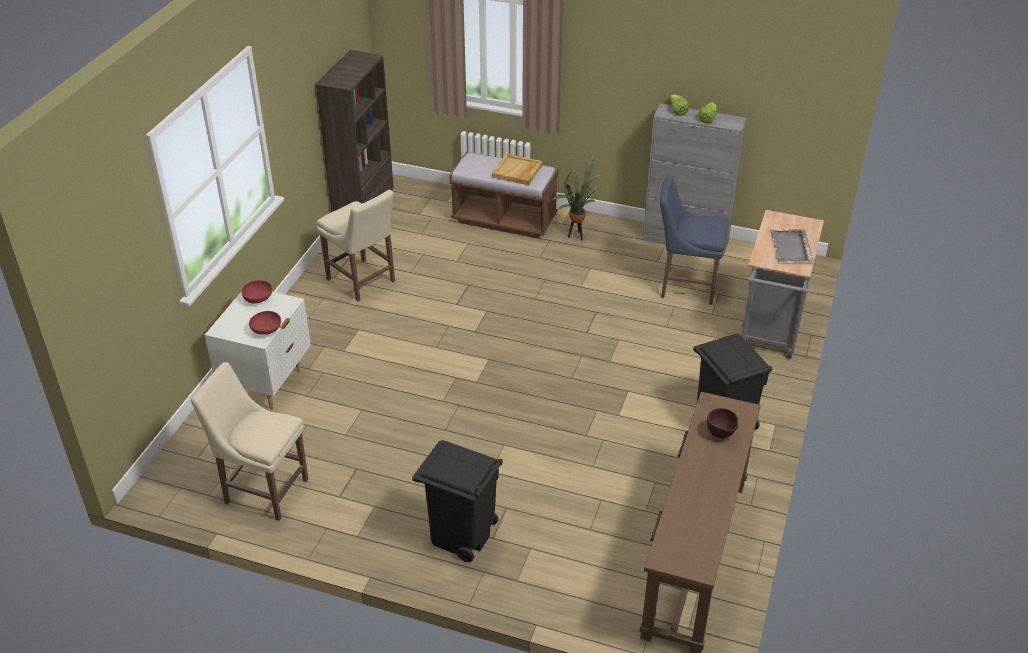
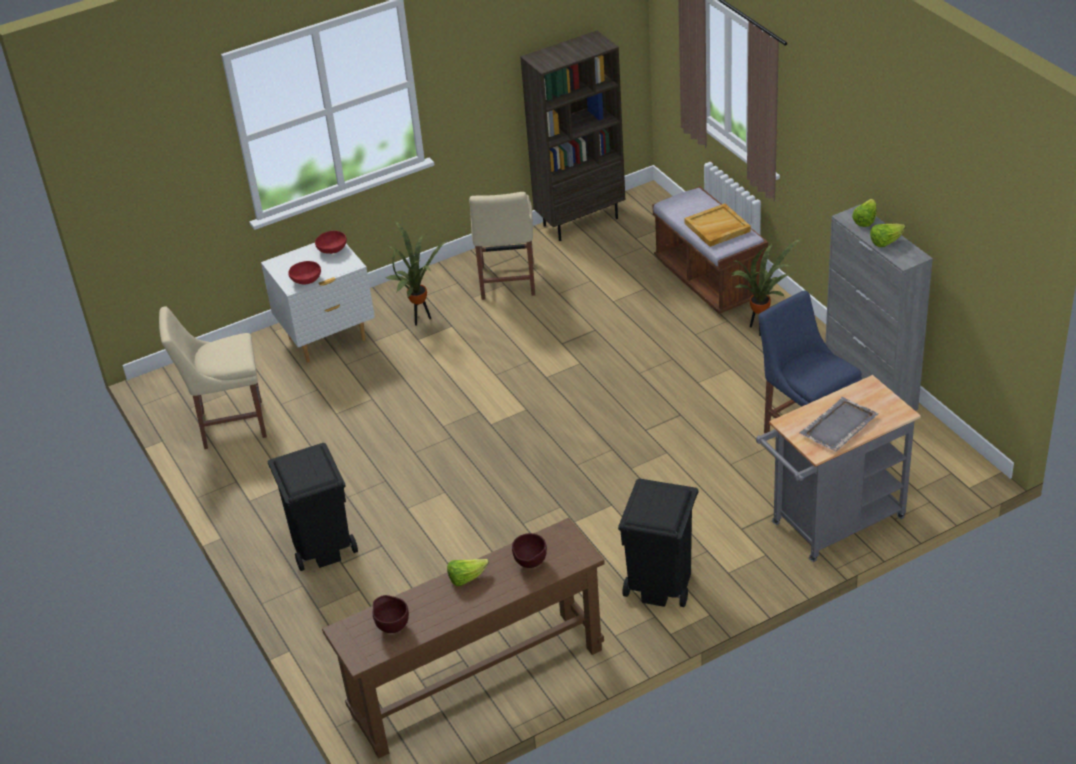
camera: 45 degrees right, 0 degrees up
(263, 489) = (228, 425): beige chair -> beige chair turned 75 degrees counterclockwise
(326, 335) = (421, 318): none -> potted plant
(691, 533) = (392, 626): none -> brown bowl
(693, 469) = (466, 578): none -> lettuce

